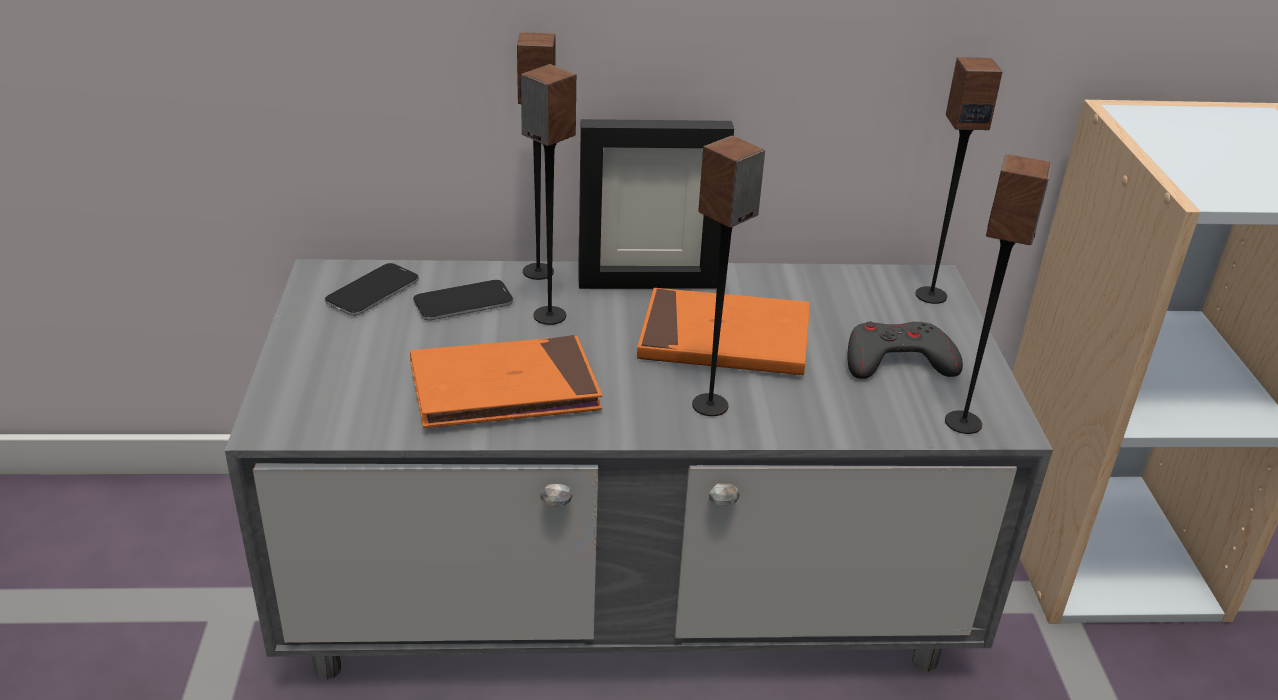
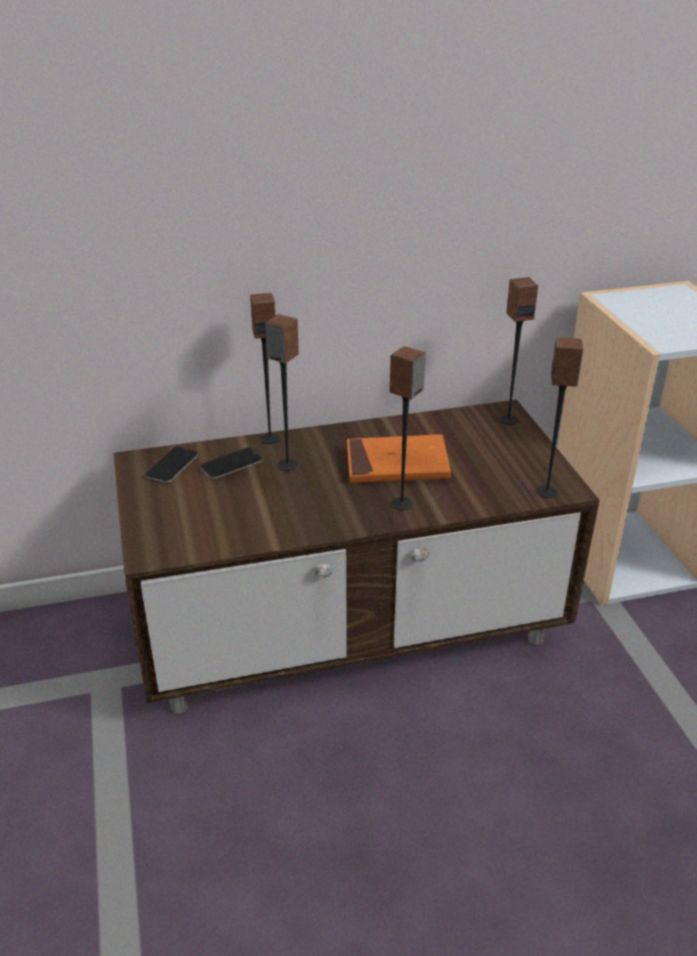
camera: 10 degrees left, 0 degrees up
(504, 389) = (278, 513): orange book -> none
(630, 580) = (349, 622): grey tv stand -> brown tv stand
(648, 282) = (339, 435): picture frame -> none
(897, 361) = (500, 462): grey game controller -> none

